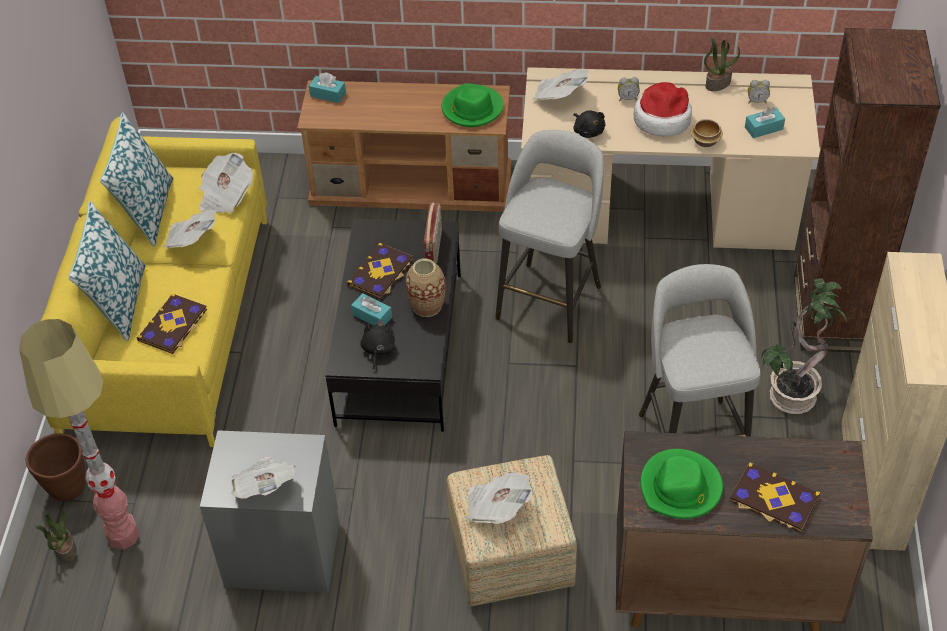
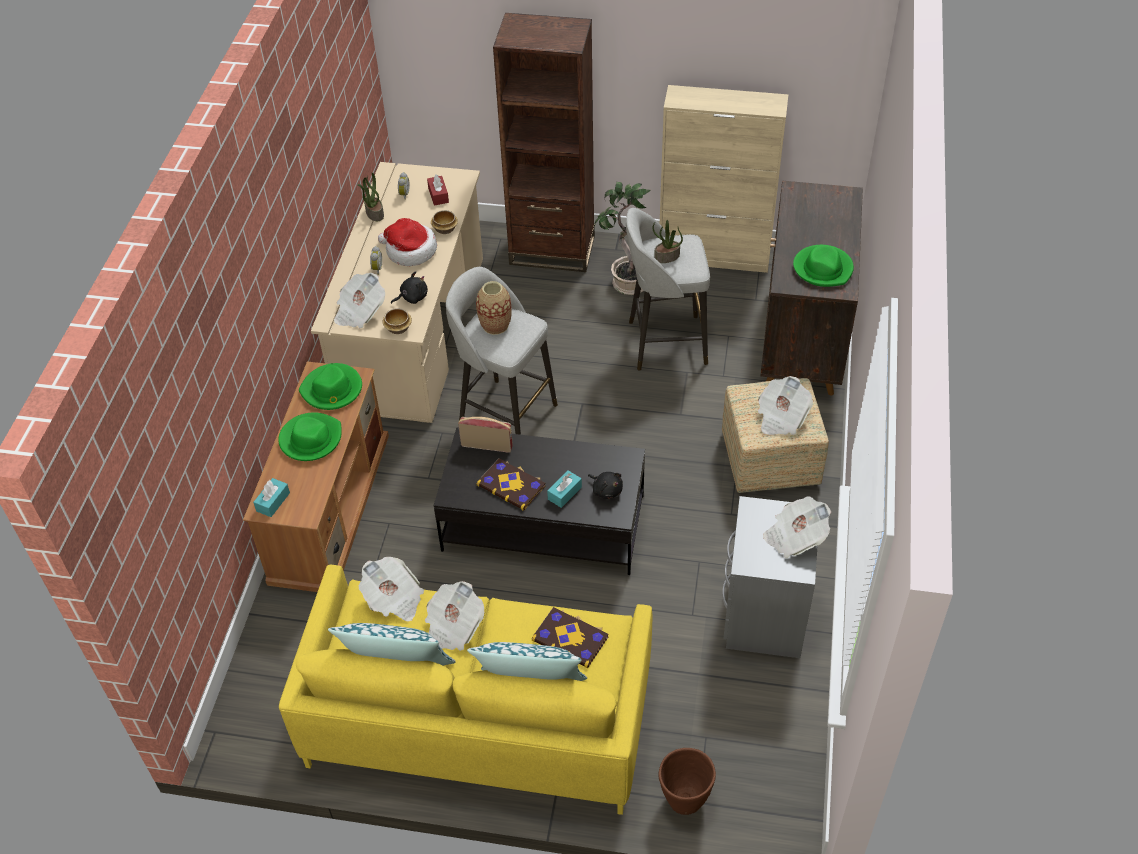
camera: 85 degrees left, 0 degrees up
(64, 549) = (756, 796): potted plant -> potted plant (666, 257)
(123, 535) = (742, 745): floor lamp -> none
(378, 350) = (606, 490): black plush toy -> black plush toy turned 150 degrees counterclockwise
(405, 105) = (310, 439): none -> green hat
(427, 306) = (558, 453): vase -> vase (495, 325)
(540, 127) = (398, 328): none -> bowl
(763, 128) = (438, 195): turquoise tissue box -> red tissue box
(773, 499) = (832, 226): book -> none

